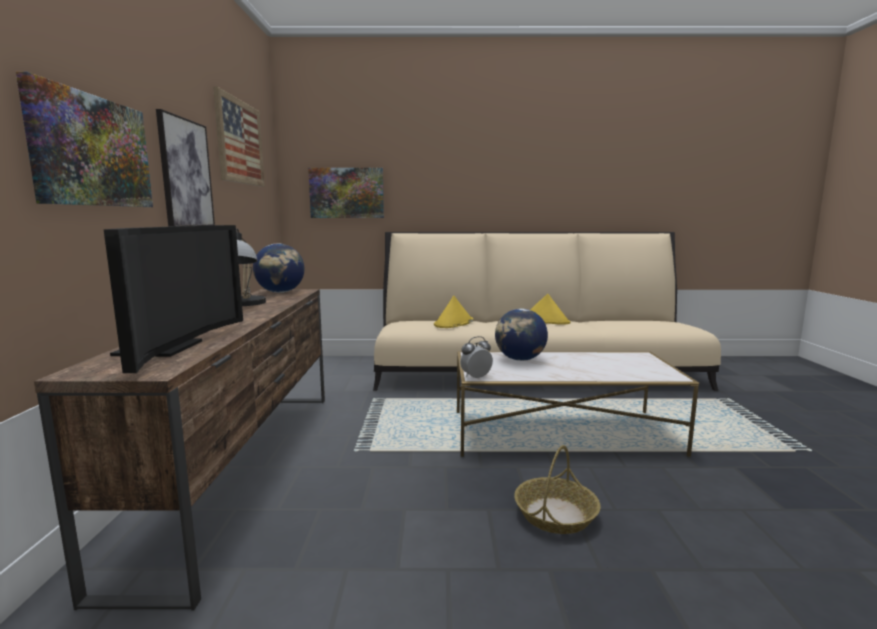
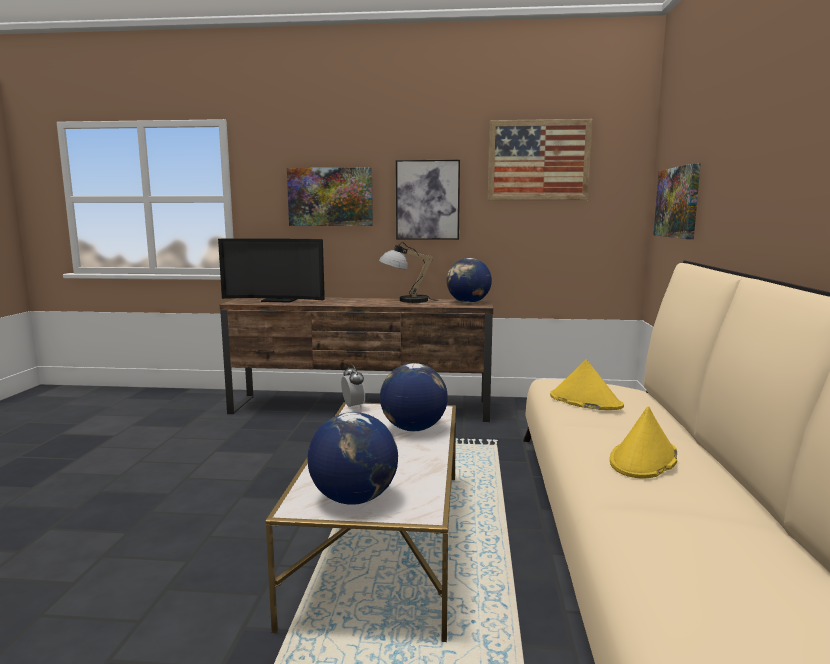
camera: 95 degrees right, 0 degrees up
(555, 515) = (223, 506): basket -> none
(646, 367) = (354, 499): none -> globe

